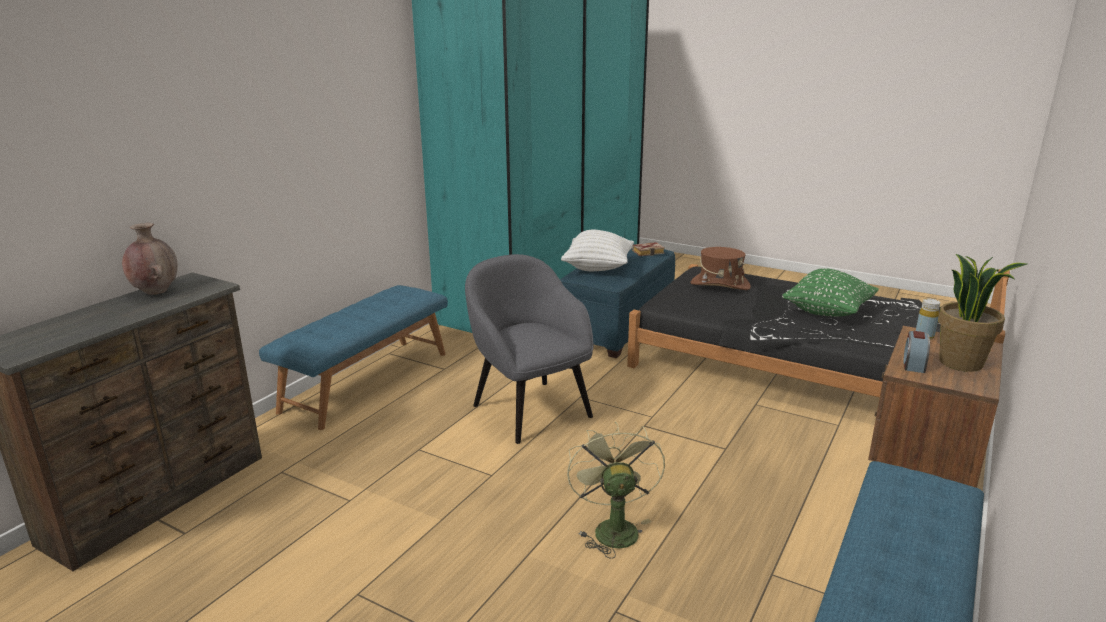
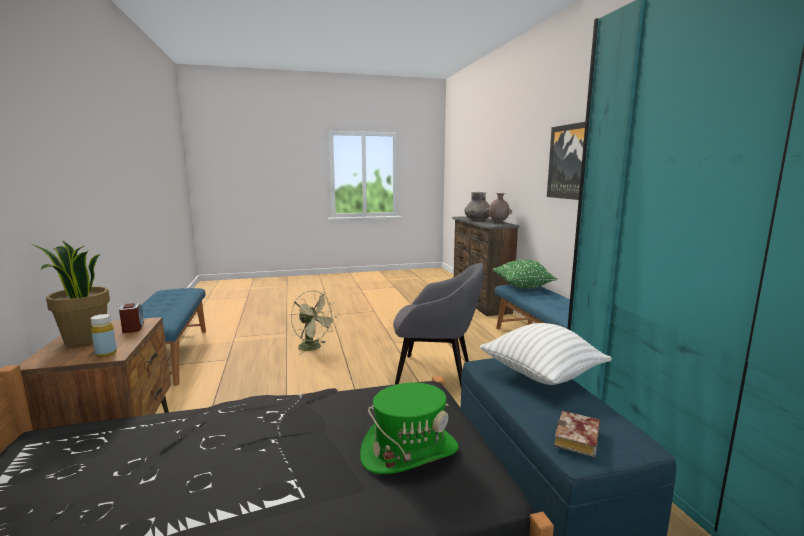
camera: 135 degrees right, 10 degrees down
(101, 319) = (477, 219): none -> grey vase
(277, 125) = (569, 162): none -> picture
(720, 285) = (409, 451): brown hat -> green hat
(827, 312) = (216, 459): green pillow -> green pillow (522, 287)

